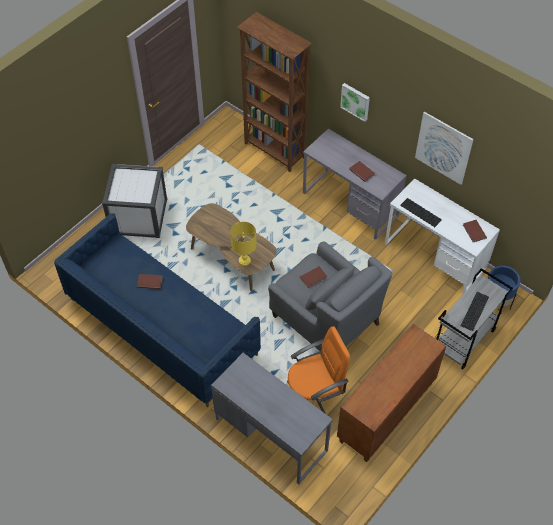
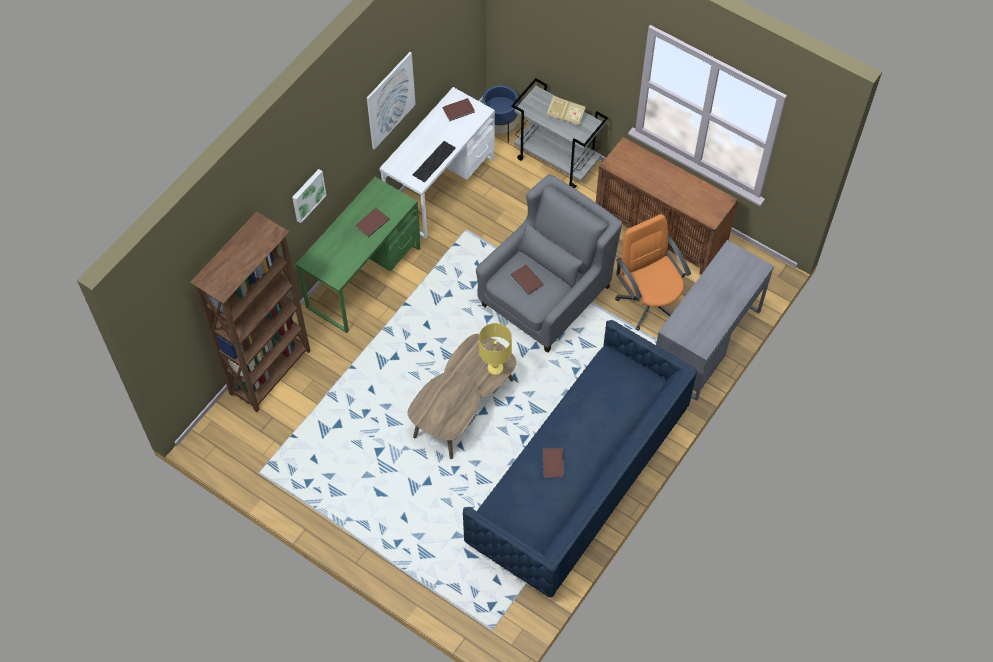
camera: 95 degrees left, 5 degrees up
(139, 216) = (400, 534): white storage box -> none
(350, 204) = (364, 277): grey desk -> green desk
(474, 311) = (566, 116): keyboard -> book

